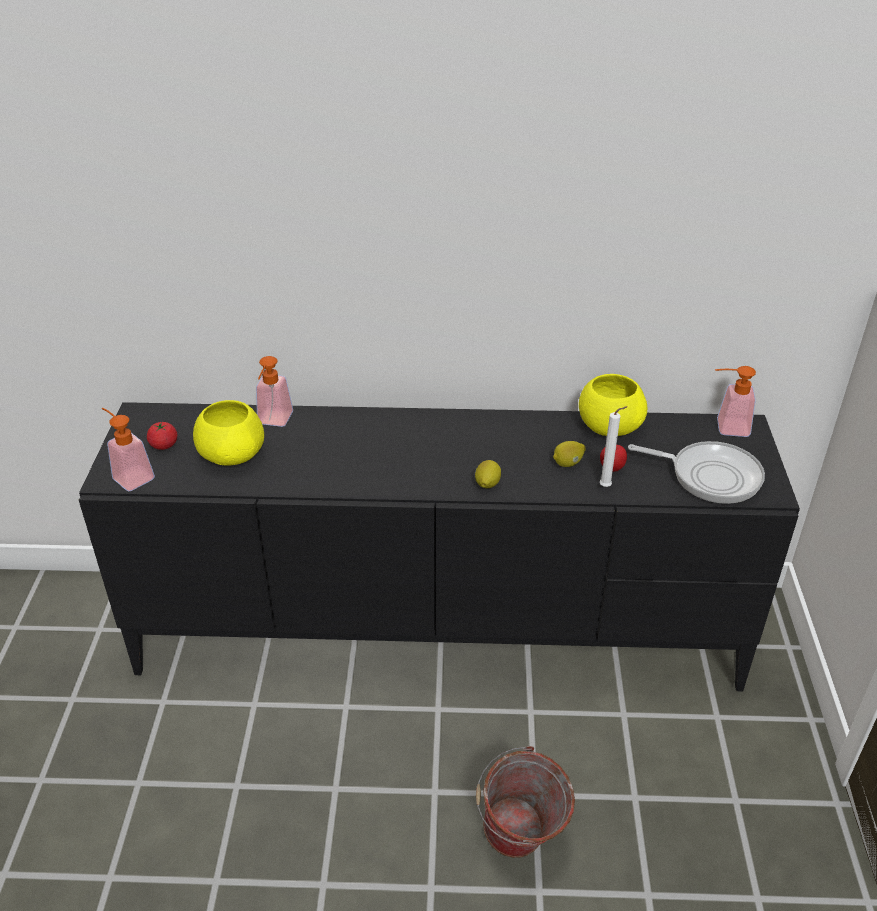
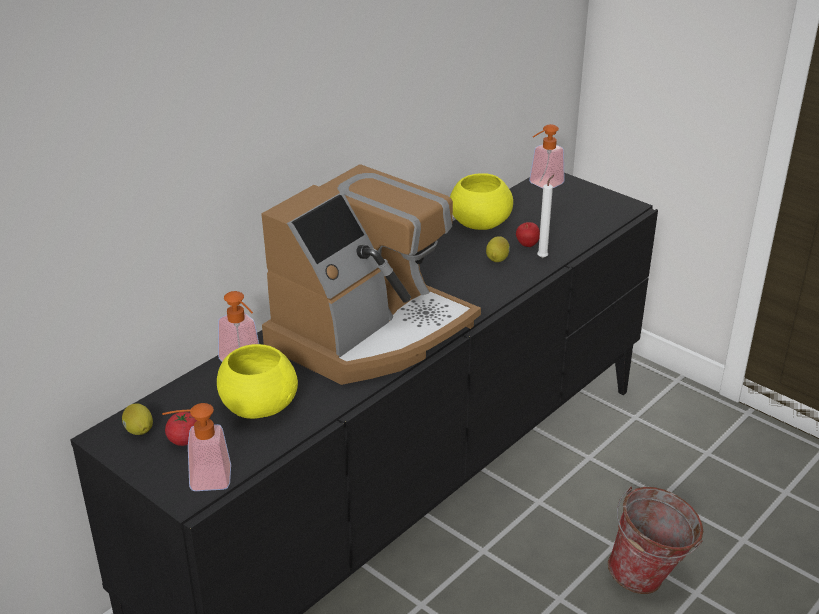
camera: 50 degrees left, 5 degrees down
(377, 455) = (370, 333): none -> coffee machine
(487, 484) = (475, 302): lemon -> lemon (139, 431)
(710, 476) = (583, 216): frying pan -> none

